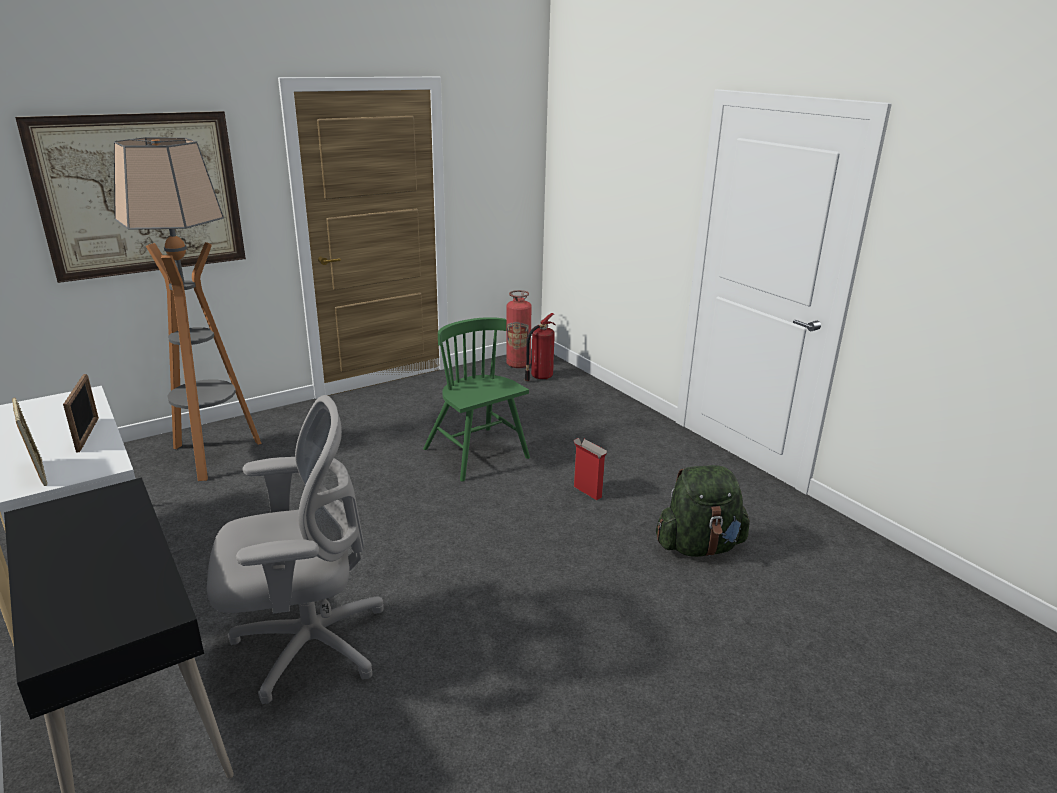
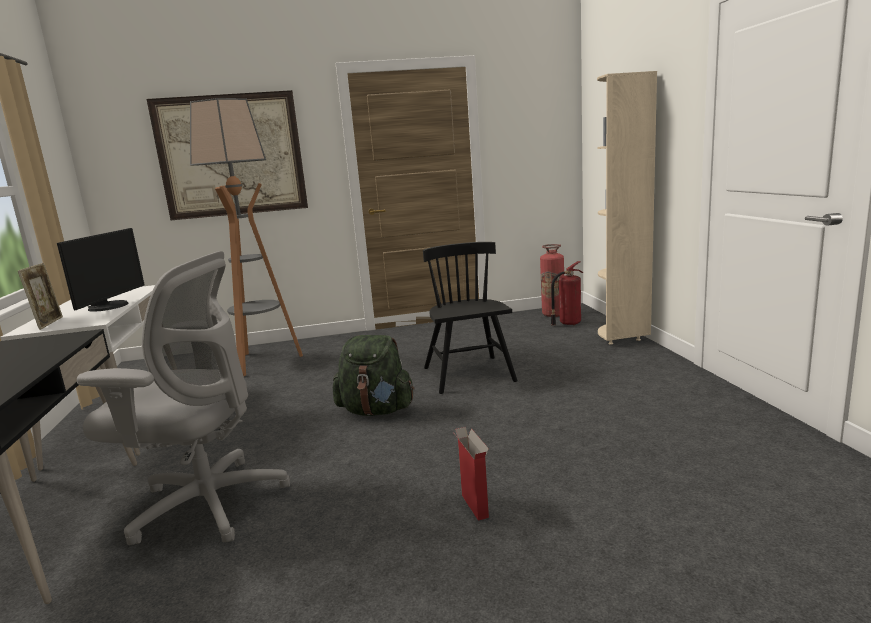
camera: 25 degrees right, 10 degrees down
(88, 435) = (110, 306): picture frame -> monitor
(479, 455) = (470, 376): green chair -> black chair
(587, 491) = (557, 413): cardboard box -> cardboard box (474, 505)
(598, 394) = (619, 337): none -> beige bookcase
(699, 546) = (662, 478): green backpack -> green backpack (376, 410)

